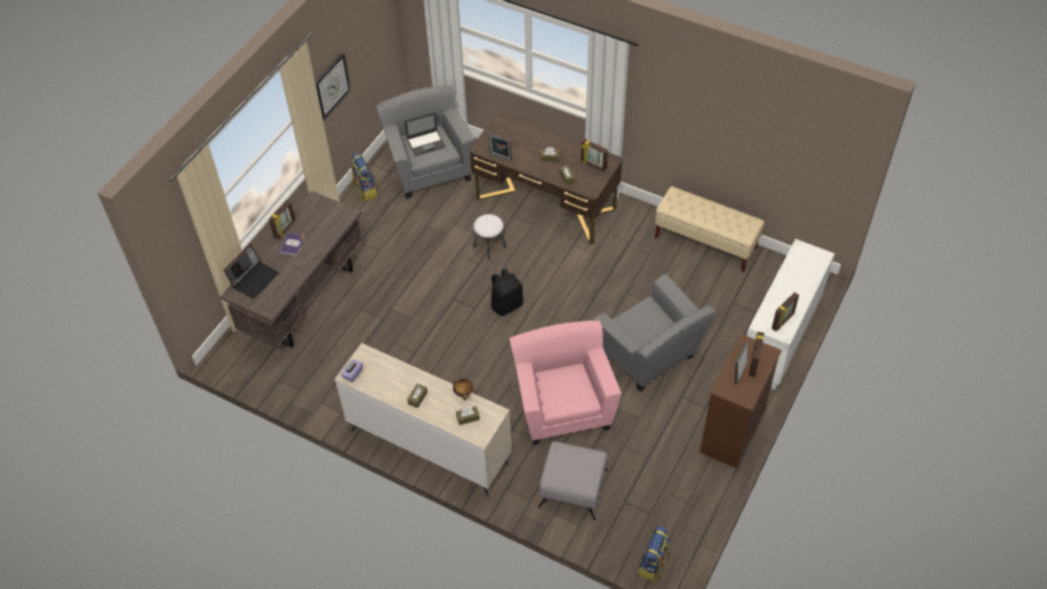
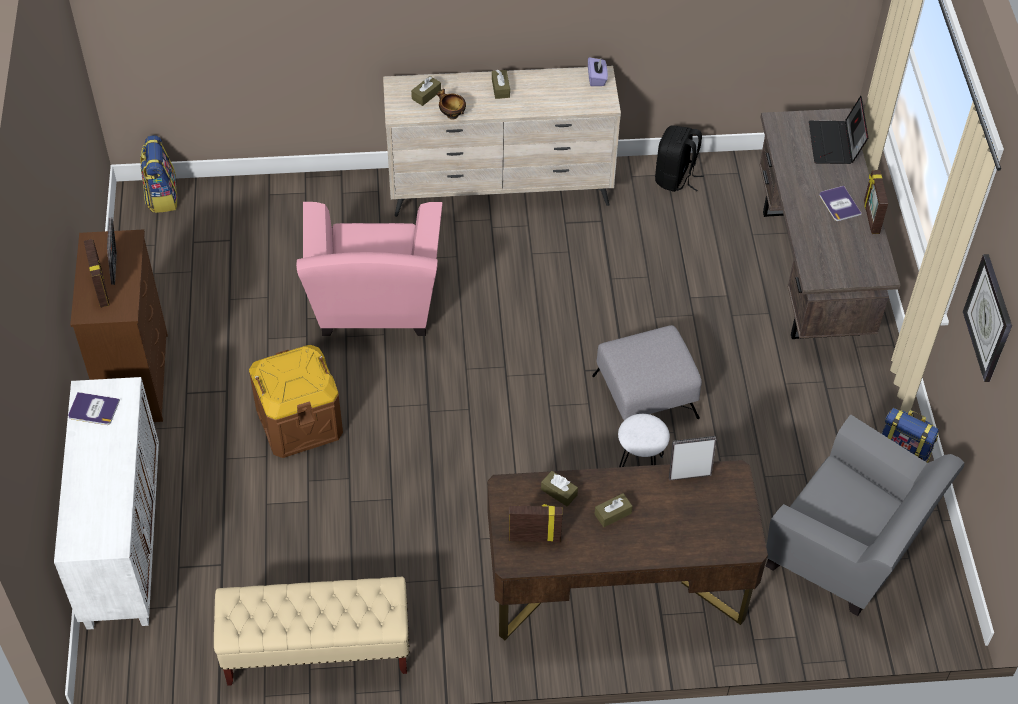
camera: 145 degrees right, 0 degrees up
(426, 143) = (853, 506): laptop -> none
(506, 305) = (546, 396): black backpack -> black backpack (675, 178)
(563, 406) = (375, 306): pink armchair -> pink armchair turned 45 degrees clockwise
(572, 488) = (301, 226): grey ottoman -> grey ottoman (646, 396)
(650, 357) = (299, 422): grey armchair -> brown storage box
(783, 321) = (93, 409): picture frame -> book

